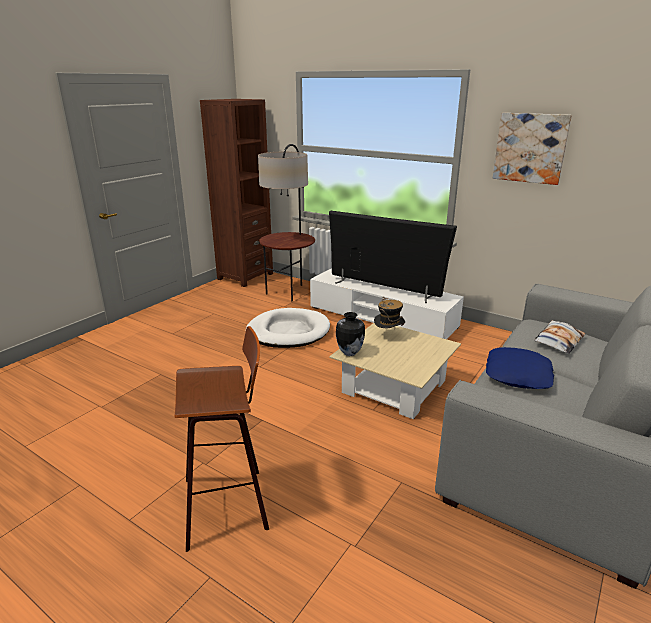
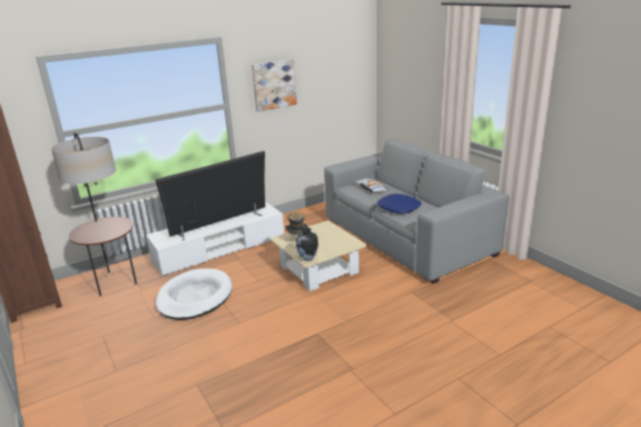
camera: 65 degrees left, 0 degrees up
(228, 503) = (399, 362): stool -> none

